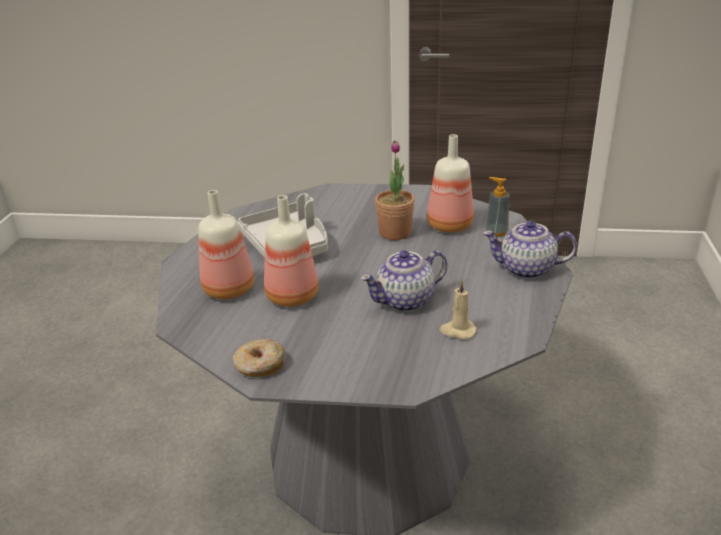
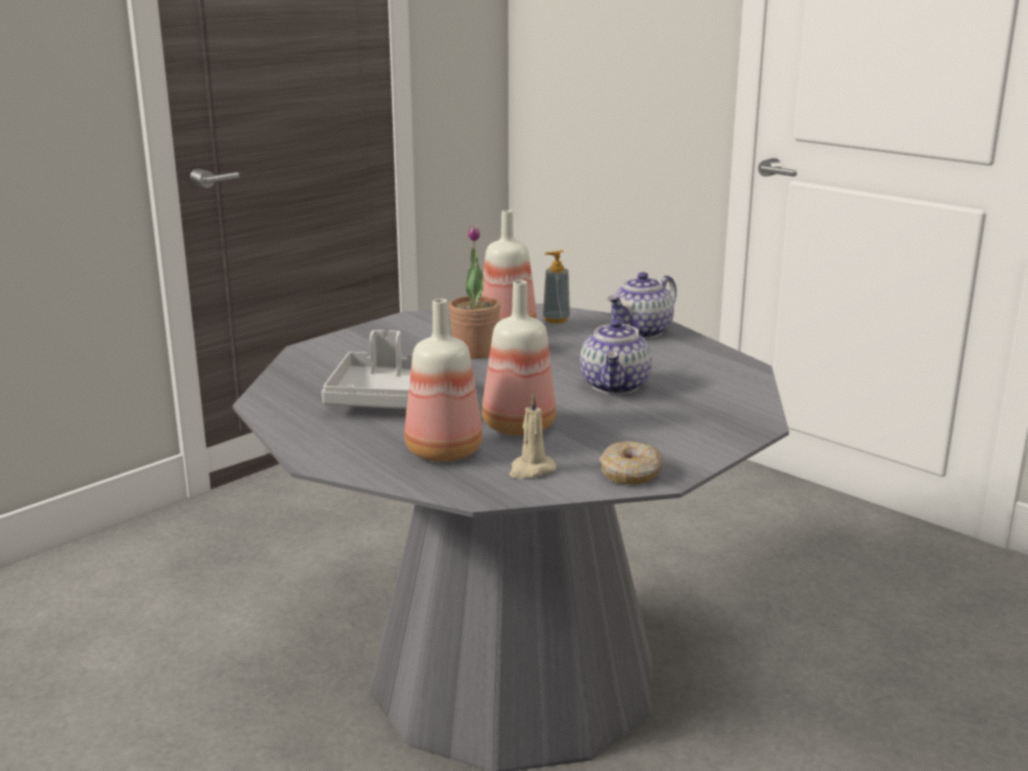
camera: 55 degrees left, 10 degrees down
(457, 331) = (699, 383): beige candle -> beige candle (531, 470)

